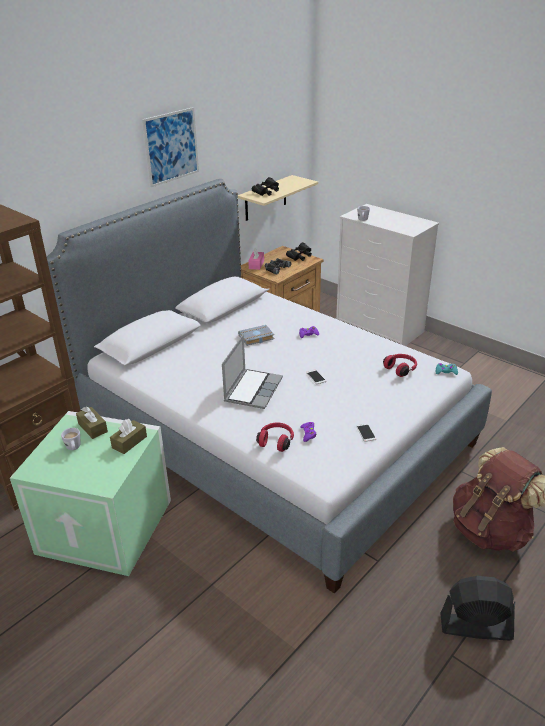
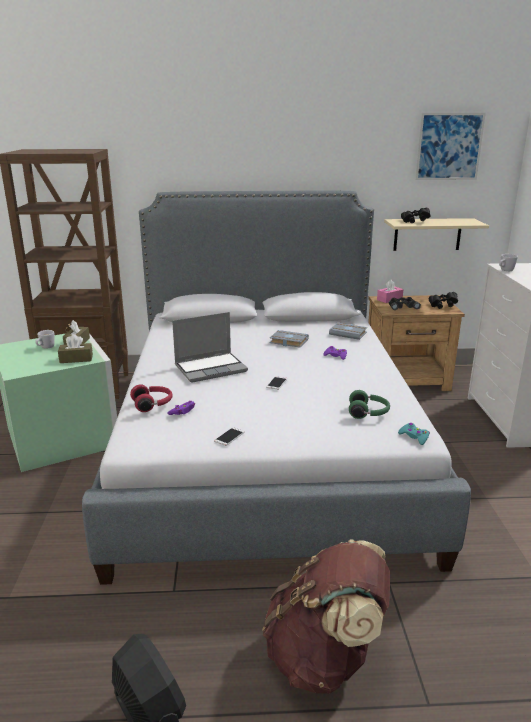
camera: 45 degrees right, 10 degrees down
(171, 146) = (303, 146): picture -> picture (449, 146)
(281, 310) = (349, 334): none -> grey book
(401, 369) = (368, 413): red headphones -> green headphones

